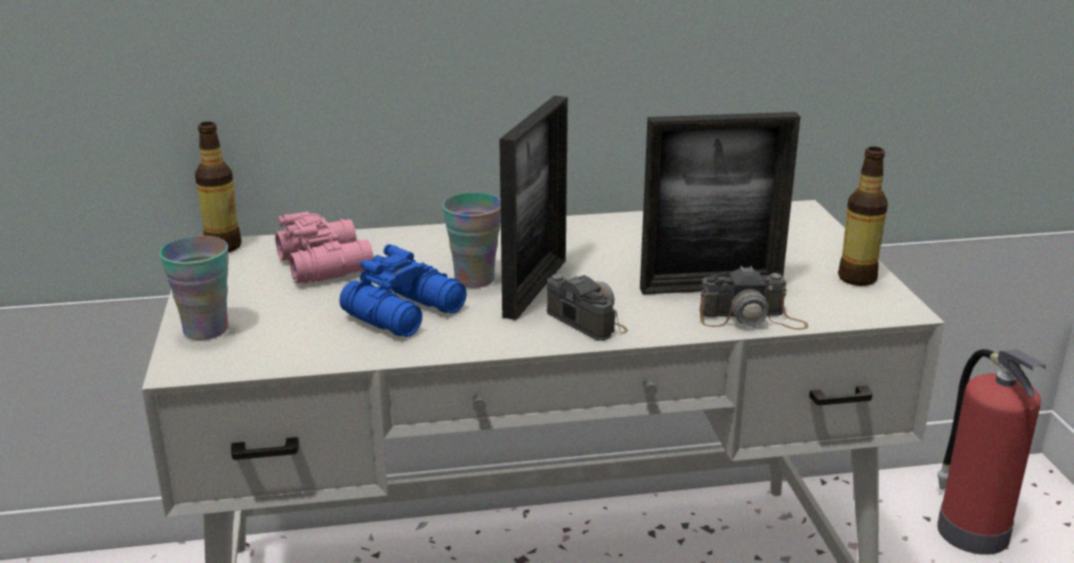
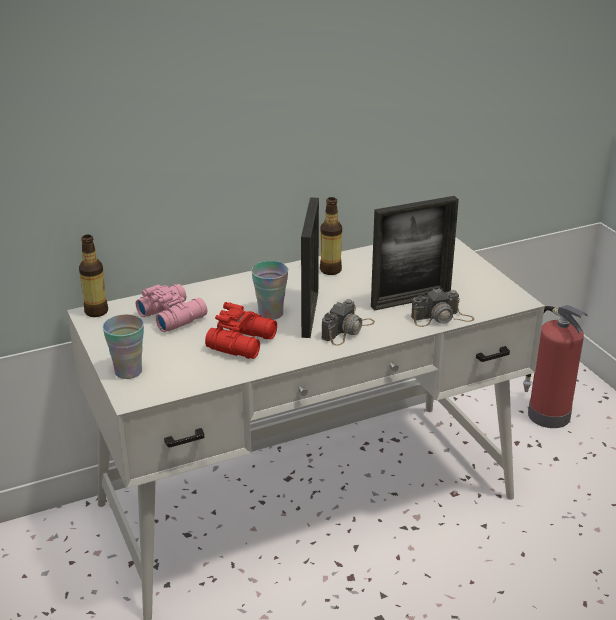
camera: 15 degrees left, 5 degrees up
(408, 313) = (244, 342): blue binoculars -> red binoculars
(583, 316) = (348, 330): camera -> camera turned 90 degrees clockwise
(857, 278) = (489, 283): bottle -> bottle (330, 270)

